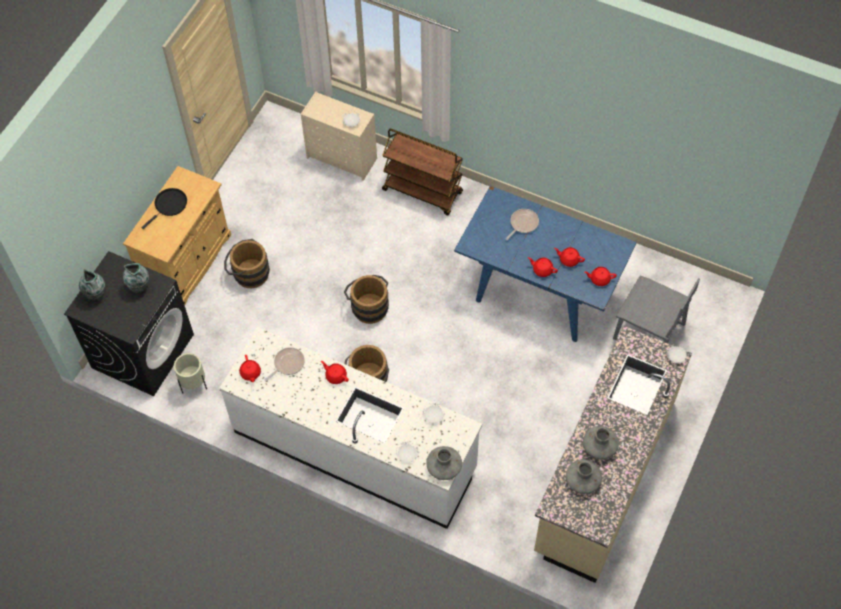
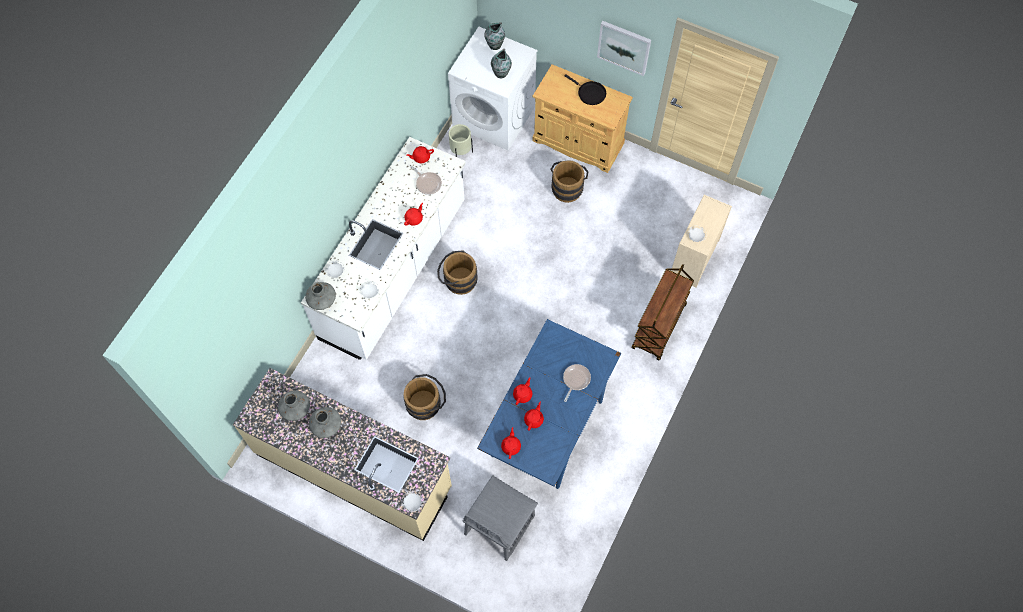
camera: 90 degrees right, 5 degrees up
(143, 350) = (494, 117): black washing machine -> white washing machine
(149, 135) = (624, 47): none -> picture
(368, 306) = (533, 280): brown bucket -> brown bucket (426, 403)
(522, 224) = (575, 380): frying pan -> frying pan turned 105 degrees counterclockwise

